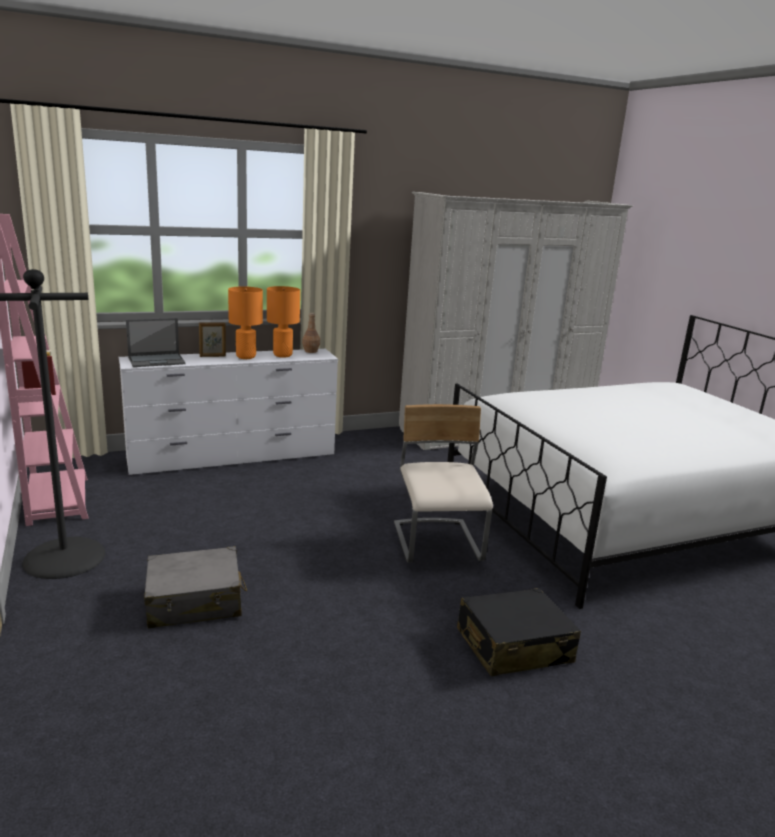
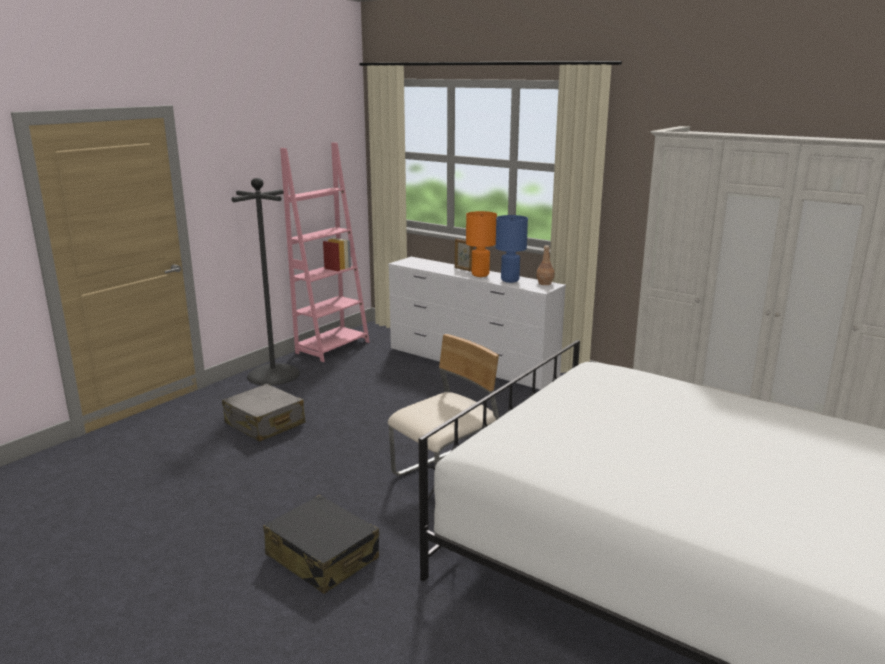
camera: 60 degrees right, 0 degrees up
(157, 360) = (422, 263): laptop -> none
(283, 356) = (510, 281): orange table lamp -> blue table lamp

